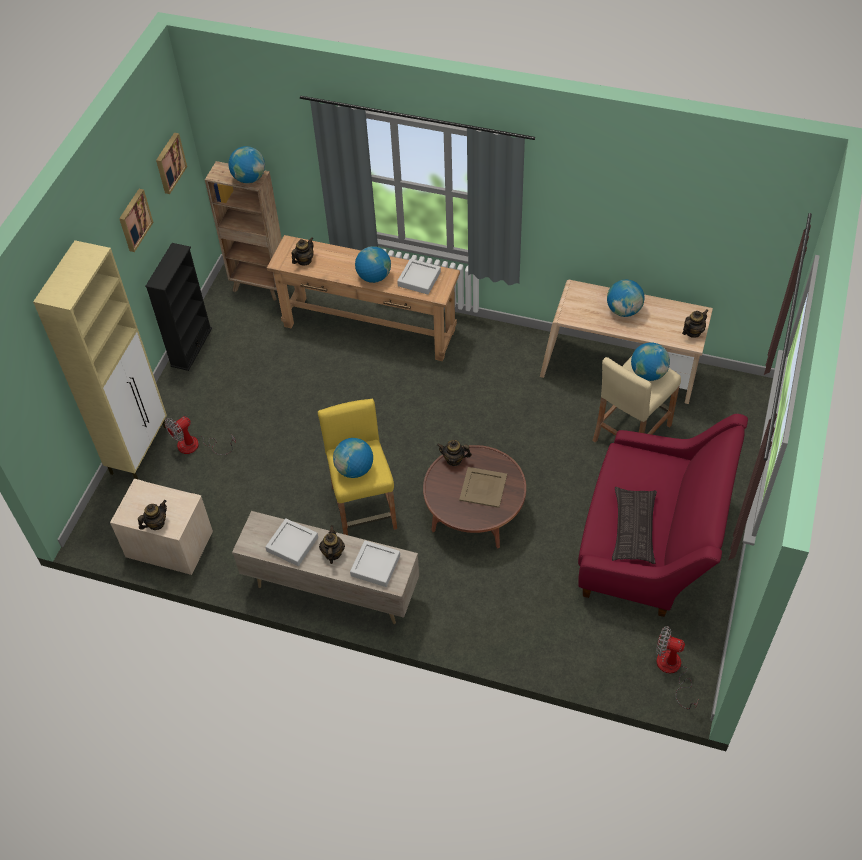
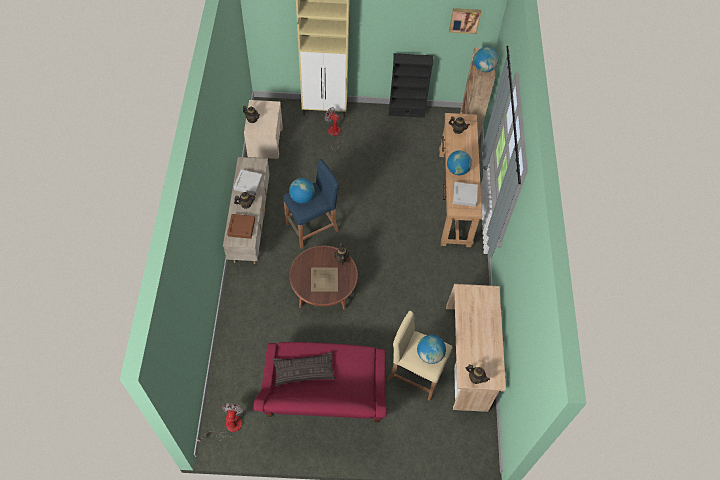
camera: 70 degrees right, 5 degrees up
(134, 220) = (410, 18): picture -> none
(364, 507) = (312, 228): yellow stool -> blue stool
(375, 566) = (241, 227): grey tray -> brown tray
(624, 310) = (481, 327): globe -> none

